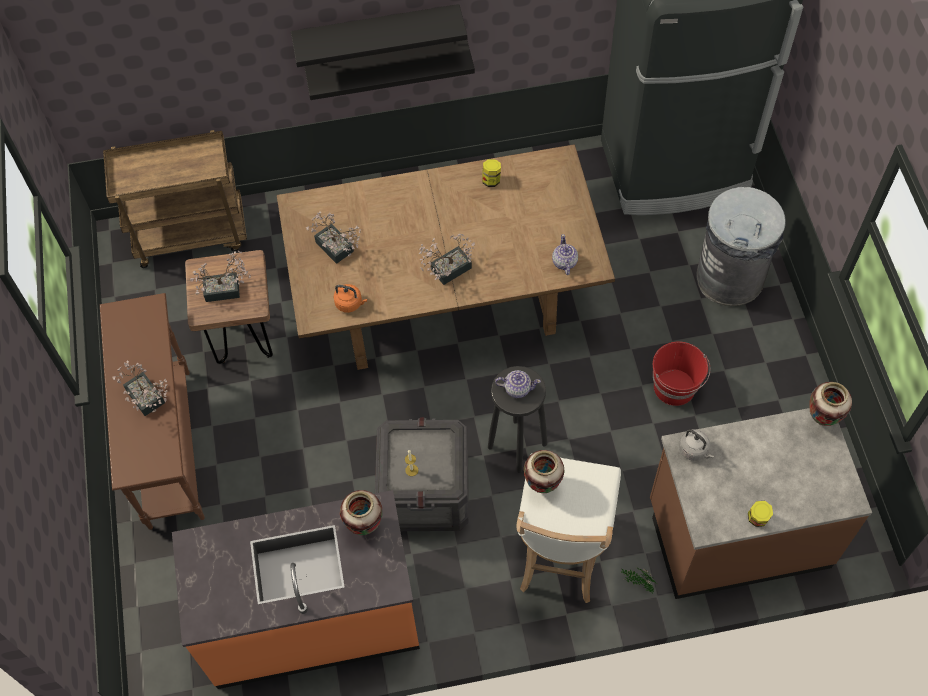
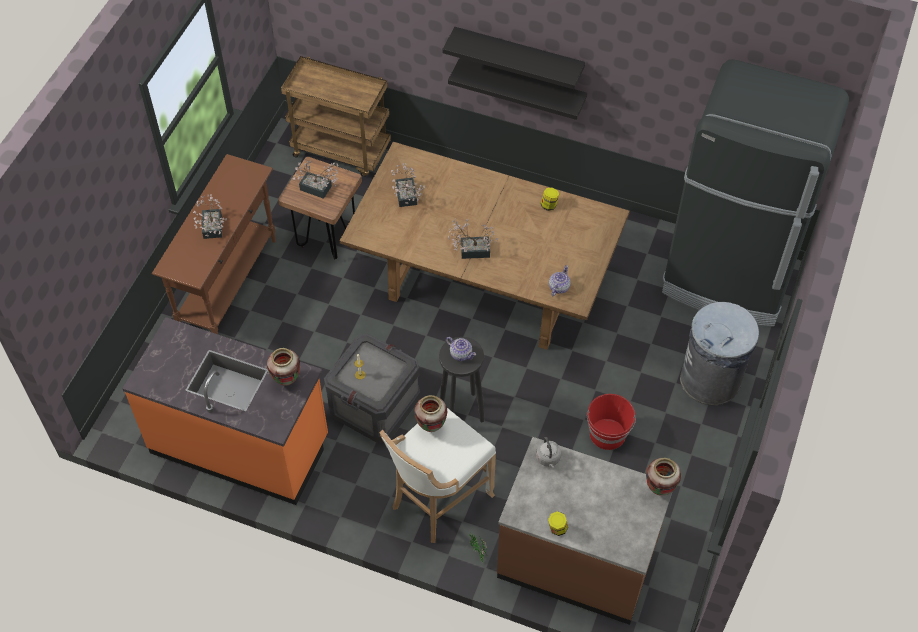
camera: 30 degrees right, 5 degrees down
(350, 303) = (389, 238): orange kettle -> none

